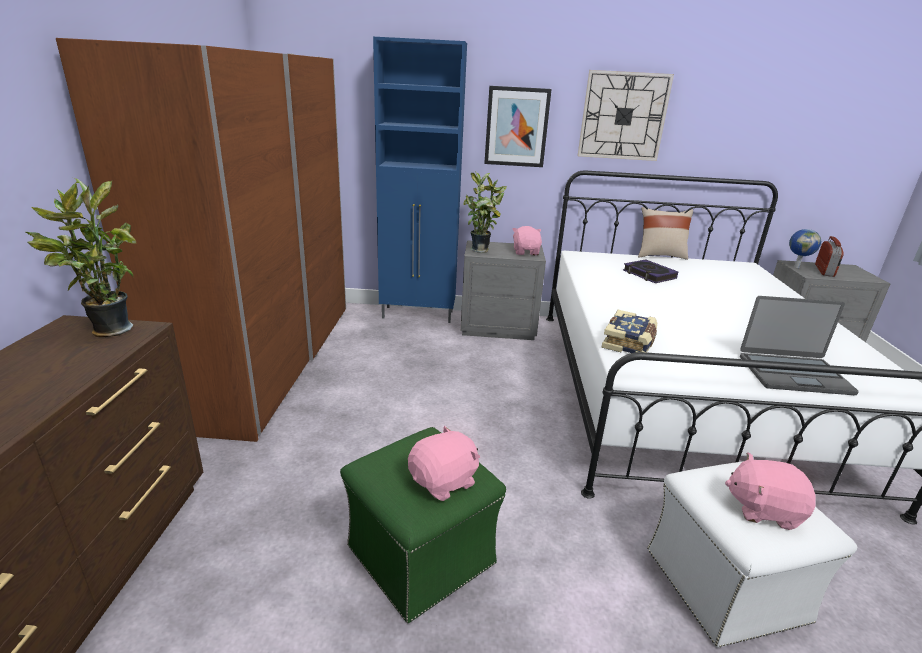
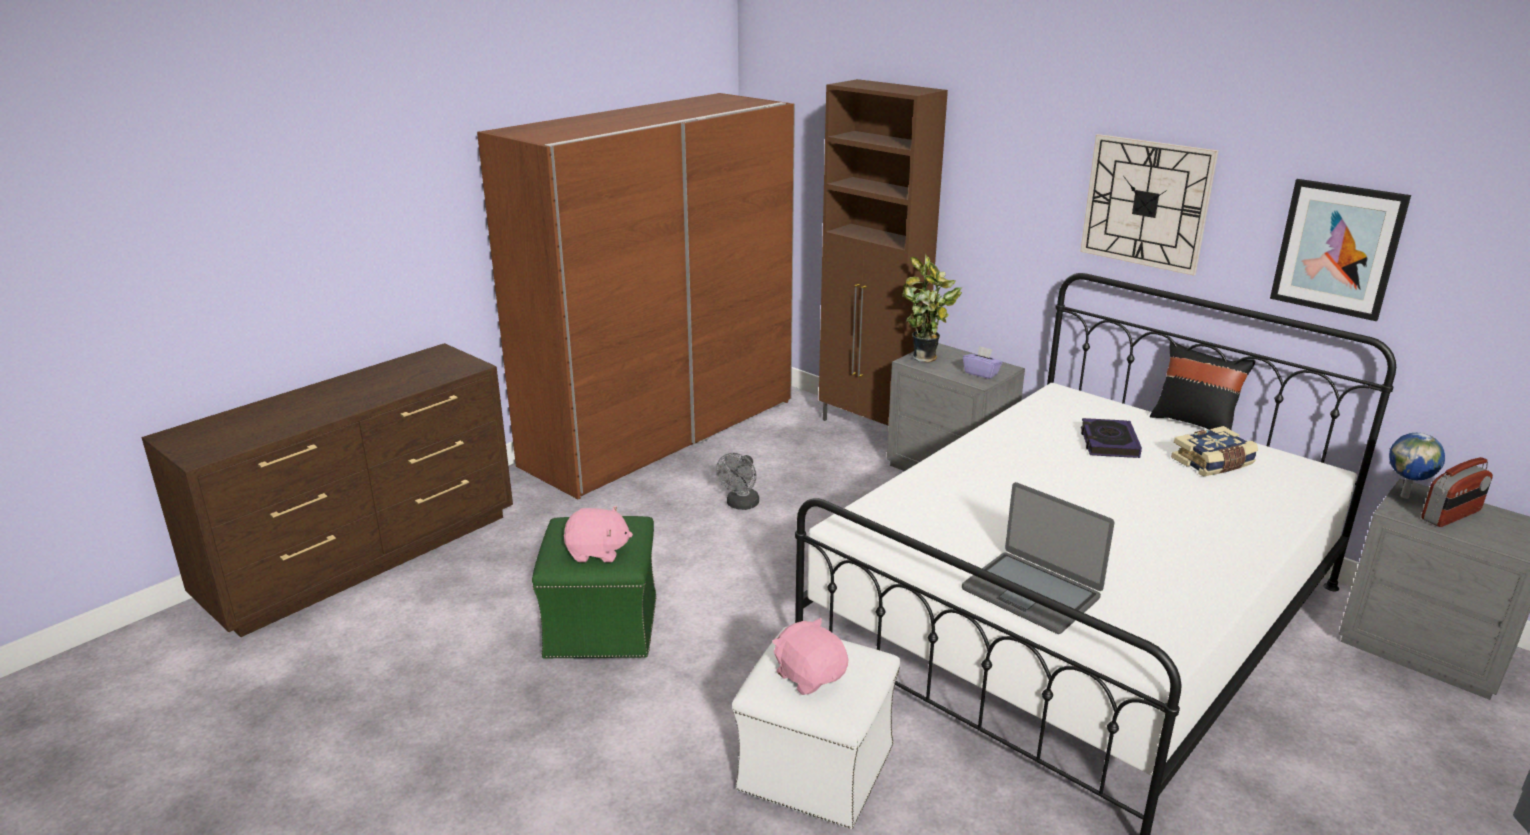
camera: 40 degrees right, 0 degrees up
(107, 330) = (454, 362): potted plant -> none
(401, 395) = (740, 505): none -> grey fan
(419, 315) = (870, 428): blue cabinet -> brown cabinet
(516, 127) = (1004, 200): picture -> picture (1337, 249)
(526, 252) = (981, 373): pink plush toy -> purple tissue box
(629, 343) = (902, 504): book -> book (1213, 463)
(660, 255) = (1194, 423): beige pillow -> black pillow

